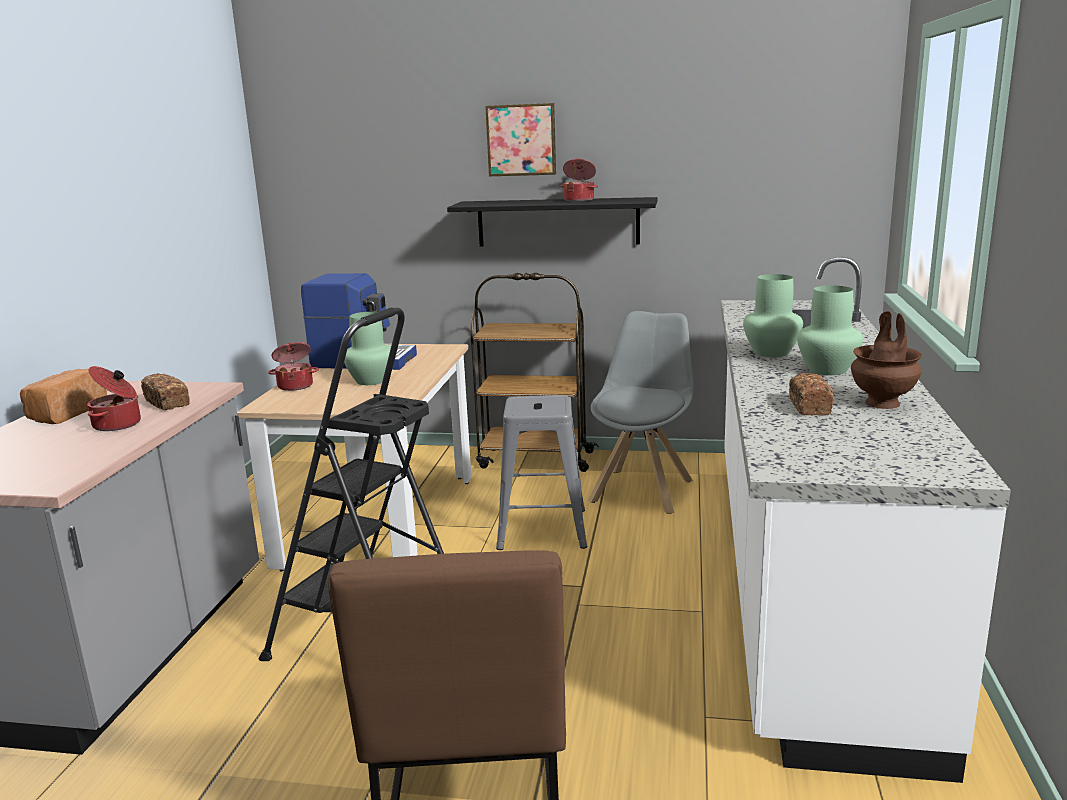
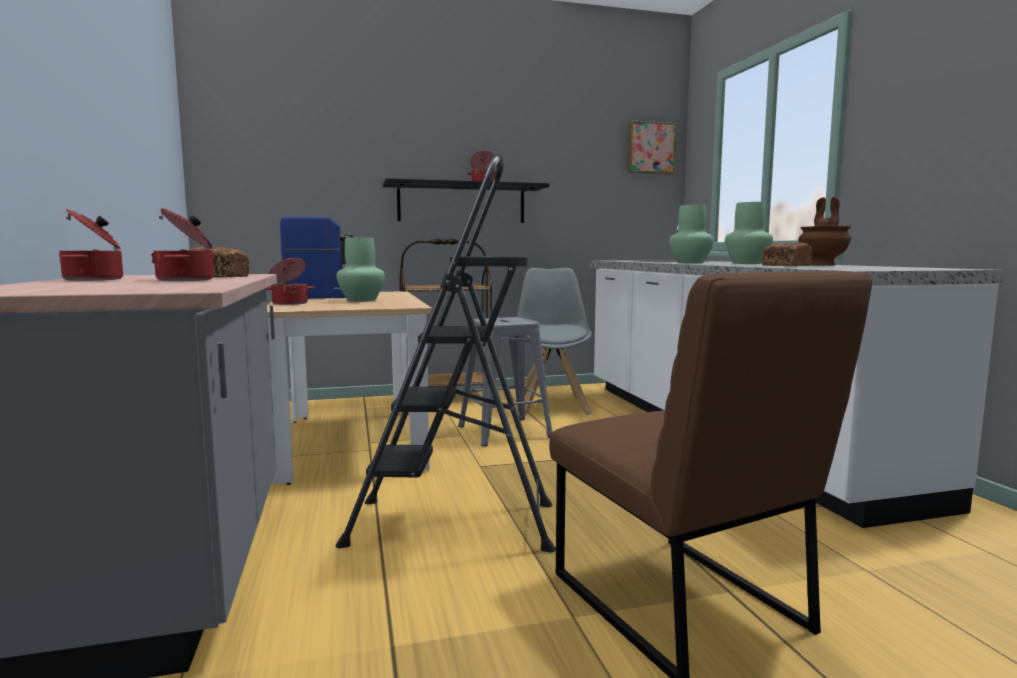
camera: 25 degrees left, 10 degrees down
(65, 413) = (95, 279): bread -> cooking pot
(521, 140) = (434, 137): picture -> picture (650, 148)

